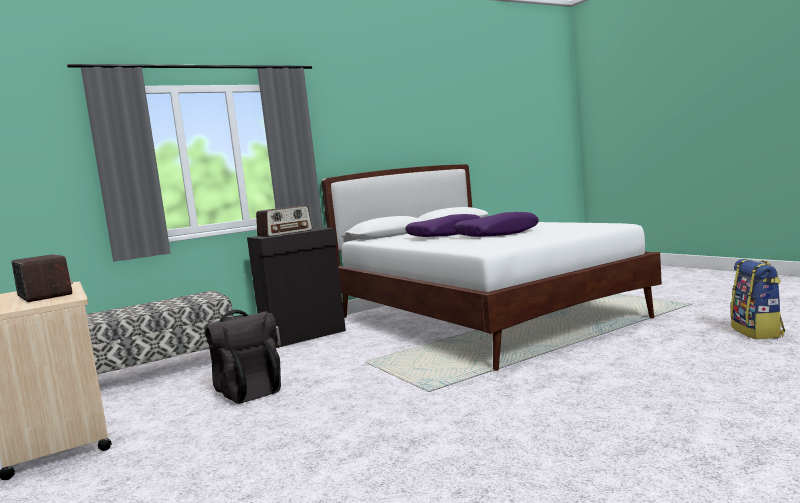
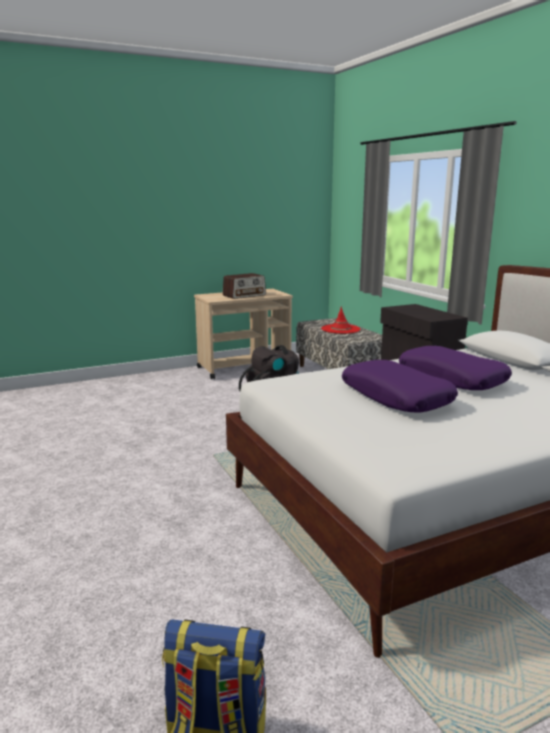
camera: 95 degrees right, 10 degrees up
(150, 307) = (340, 329): none -> red hat
(285, 233) = (418, 311): radio -> none

